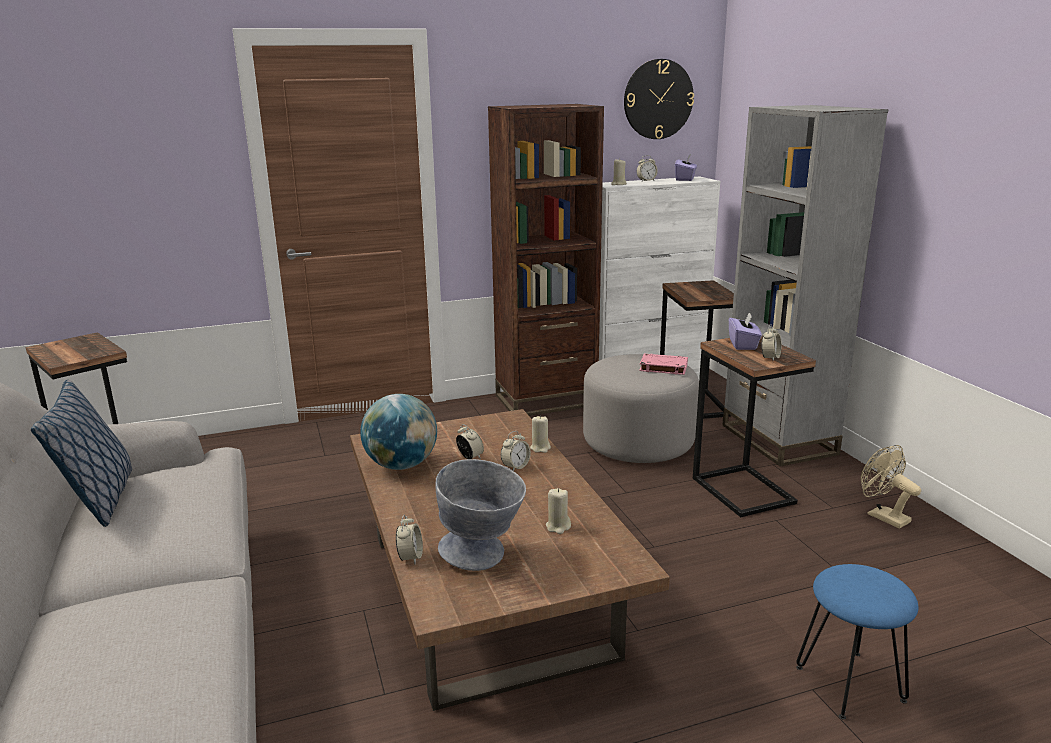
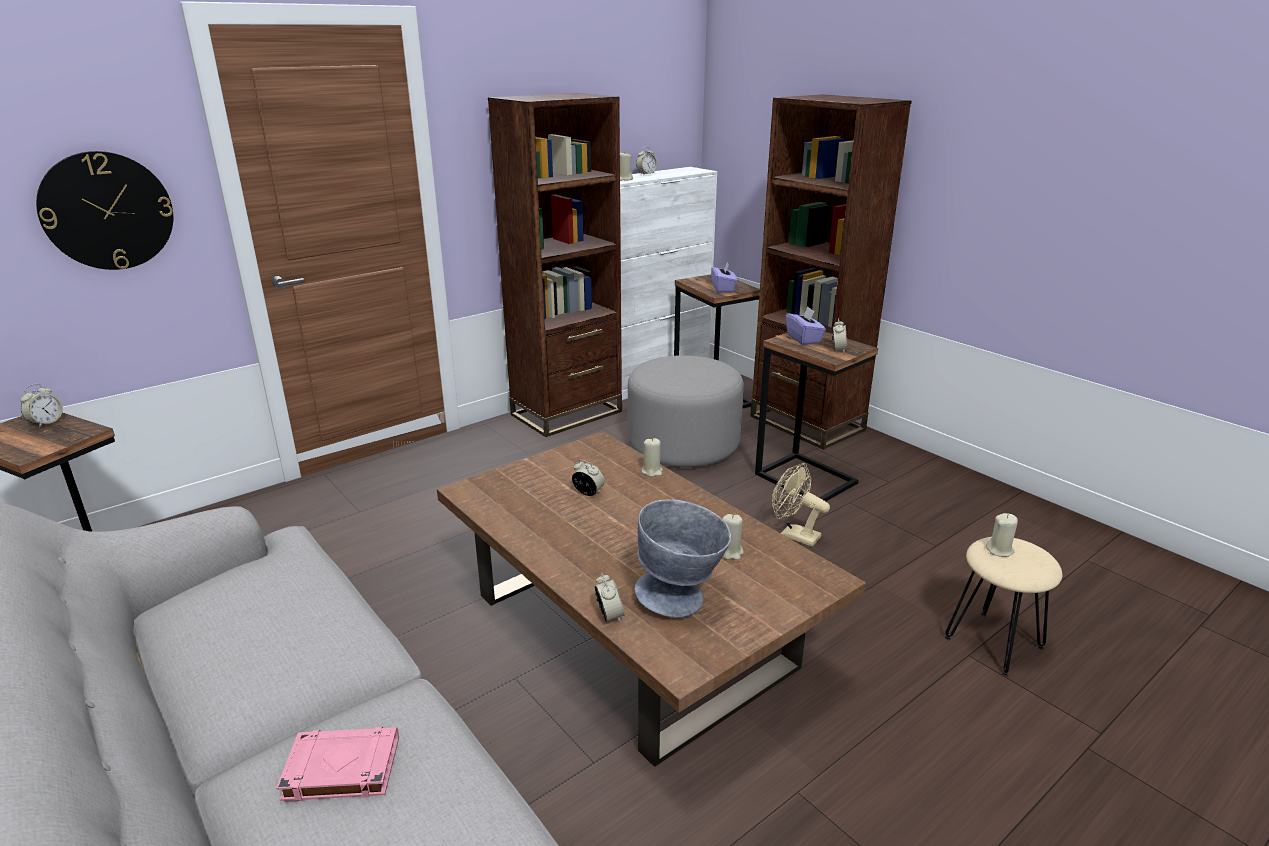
camera: 20 degrees left, 5 degrees up
(100, 501) = (183, 625): pillow -> none
(401, 465) = (522, 514): globe -> none
(515, 467) = (642, 496): alarm clock -> alarm clock (46, 422)
(658, 99) = (650, 86): wall clock -> wall clock (107, 211)
(663, 367) = (706, 368): pink book -> pink book (340, 769)
(685, 179) = (682, 170): purple tissue box -> purple tissue box (723, 289)
(778, 439) = (806, 423): grey bookcase -> brown bookcase
(849, 684) = (993, 643): blue stool -> beige stool
(851, 578) = (999, 550): none -> beige candle
(882, 516) = (931, 483): beige fan -> beige fan (793, 535)

